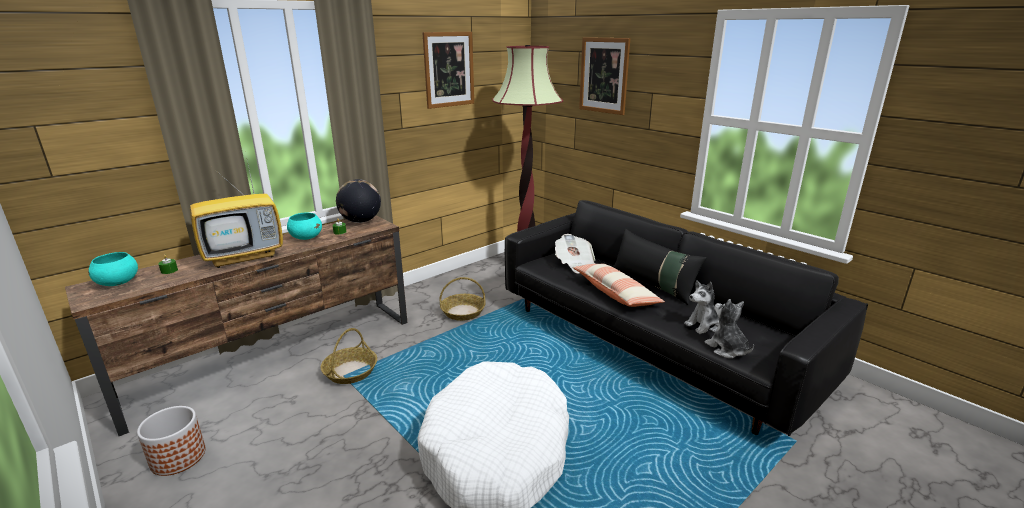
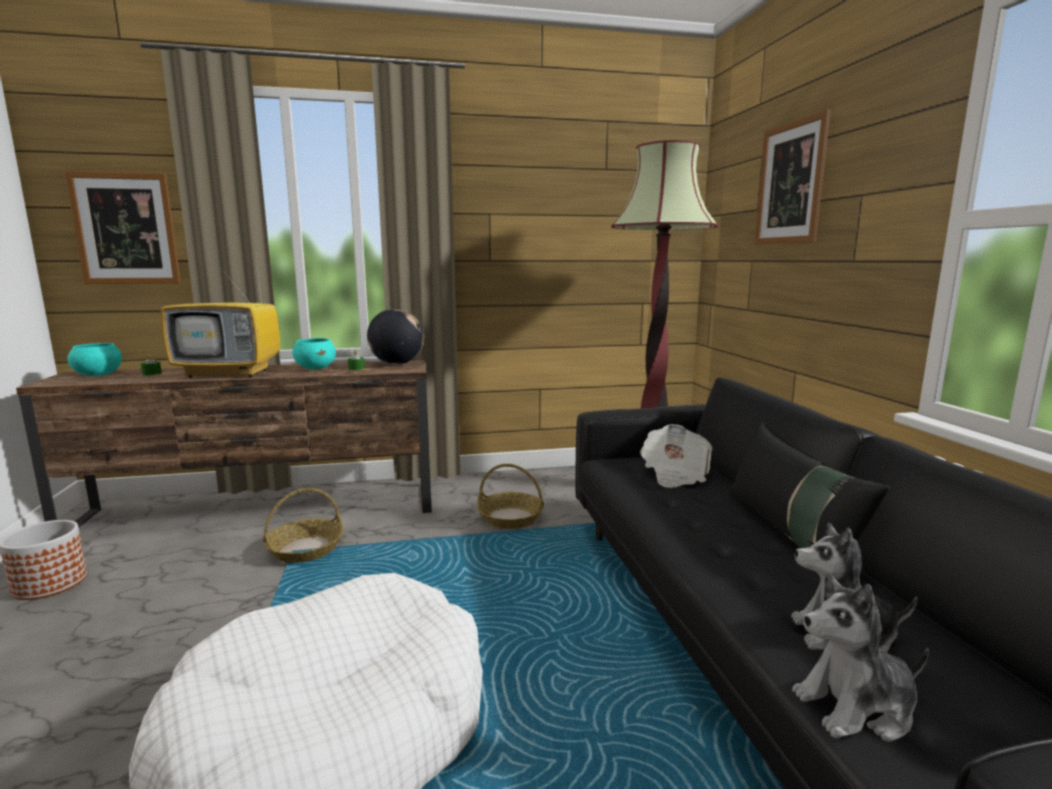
camera: 30 degrees right, 10 degrees down
(449, 69) = (566, 189): picture -> picture (125, 229)
(615, 293) = (697, 529): pillow -> none
(727, 349) = (856, 707): plush toy -> plush toy turned 105 degrees counterclockwise

